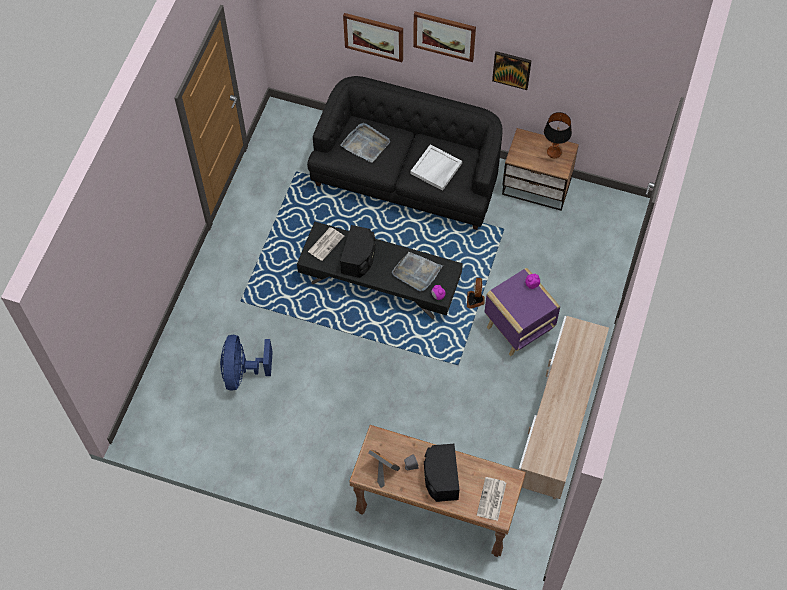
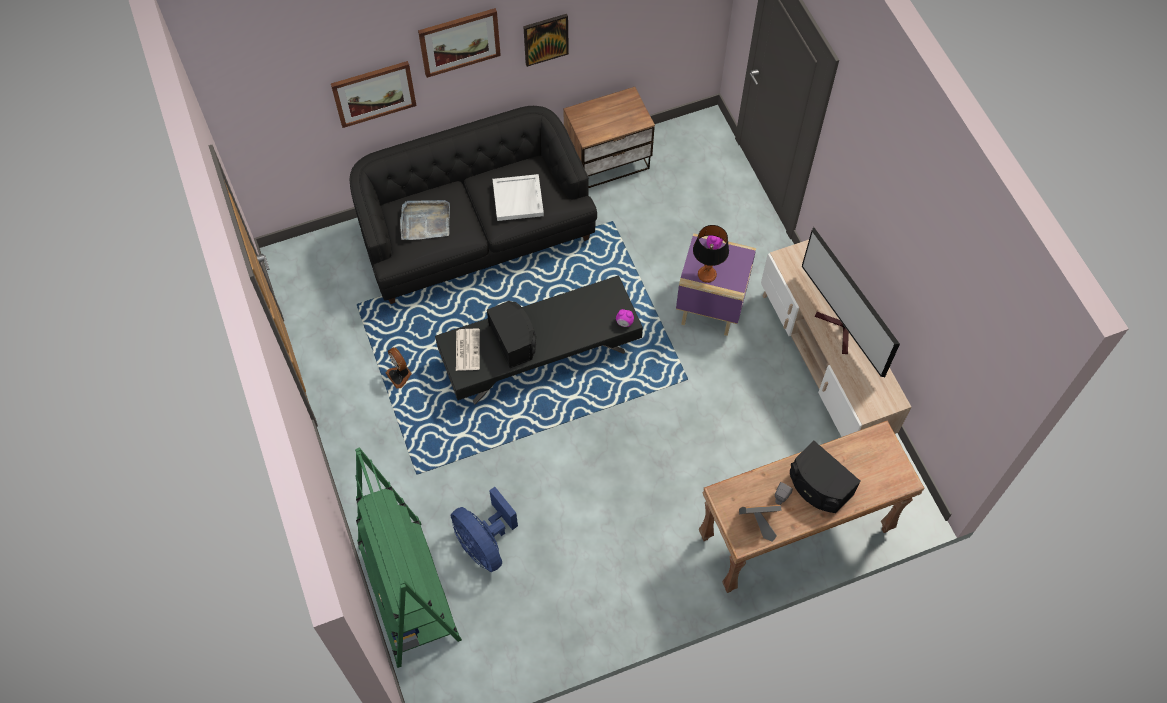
camera: 40 degrees left, 0 degrees up
(175, 367) = (409, 592): none -> green bookcase
(416, 272) = (583, 314): grey tray -> none
(475, 300) = (647, 306): fan -> fan (400, 375)
(491, 499) = (882, 470): newspaper -> none
(554, 152) = (619, 109): table lamp -> table lamp (707, 275)
(564, 399) = (839, 330): none -> television

